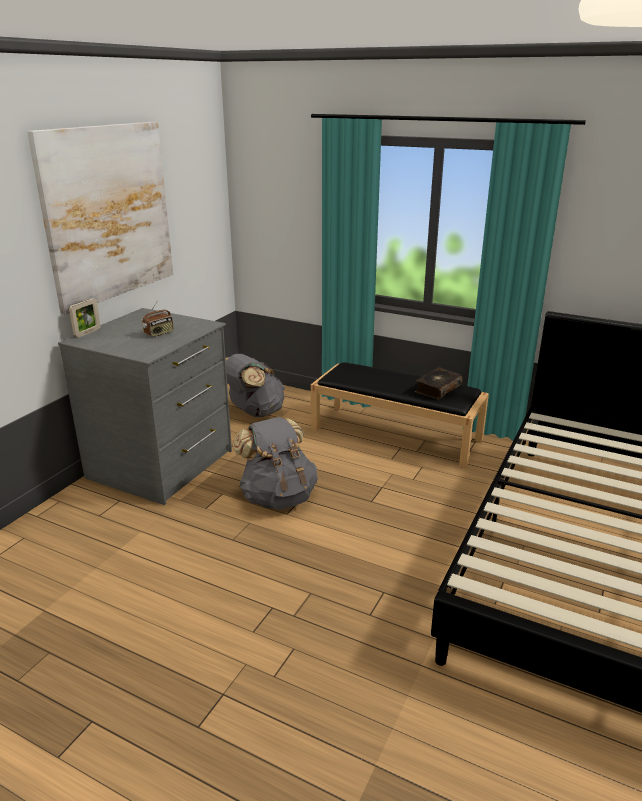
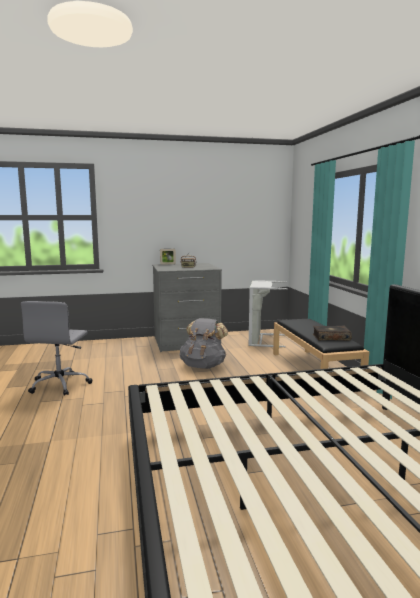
camera: 50 degrees right, 15 degrees down
(108, 213) = (196, 212): picture -> none
(150, 671) = (60, 384): none -> grey office chair
(254, 412) = (261, 340): grey backpack -> grey laundry basket

